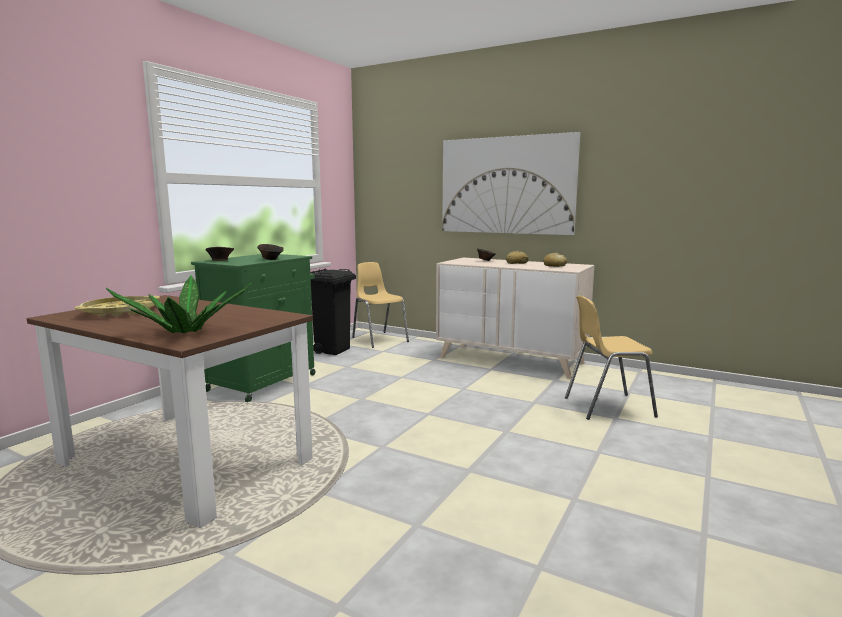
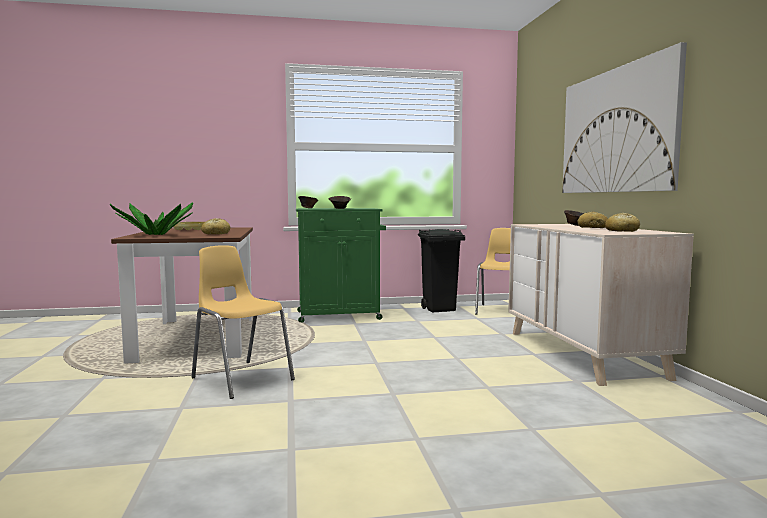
camera: 50 degrees right, 5 degrees down
(236, 314) = (215, 233): none -> bread
(607, 407) = (556, 418): yellow chair -> yellow chair (241, 379)

